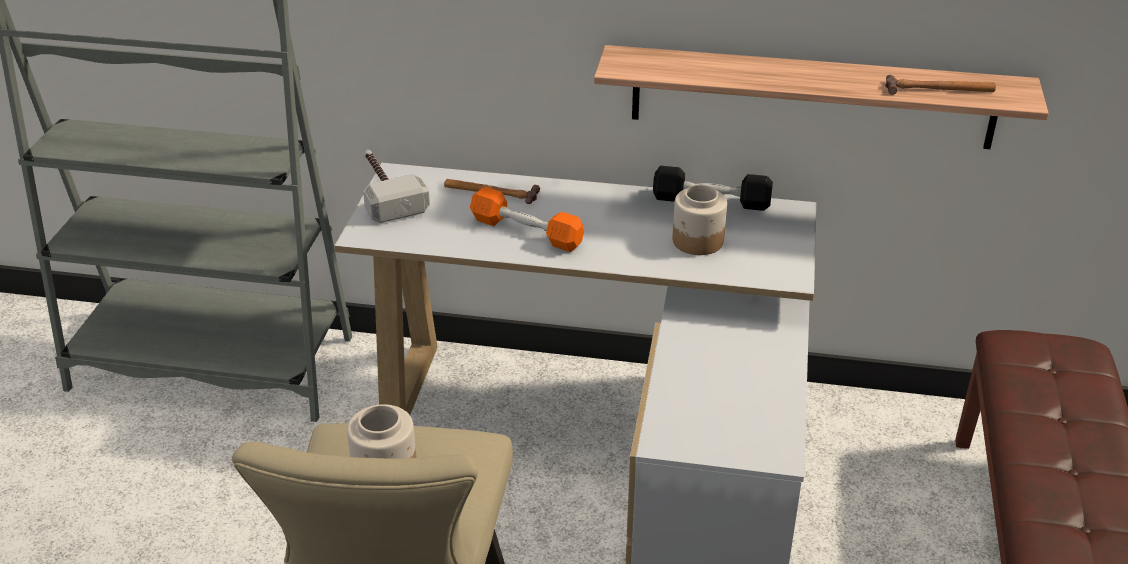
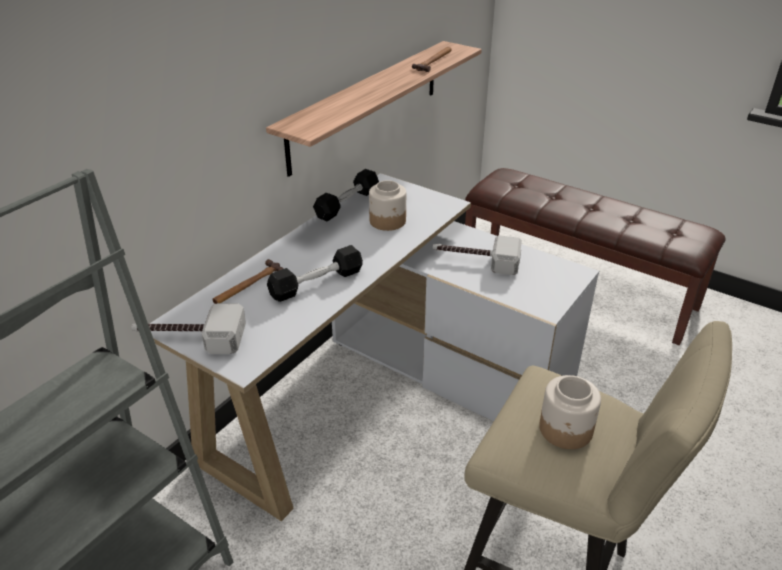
camera: 65 degrees left, 0 degrees up
(527, 232) = (317, 283): orange dumbbell -> black dumbbell
(724, 353) = (475, 260): none -> hammer

